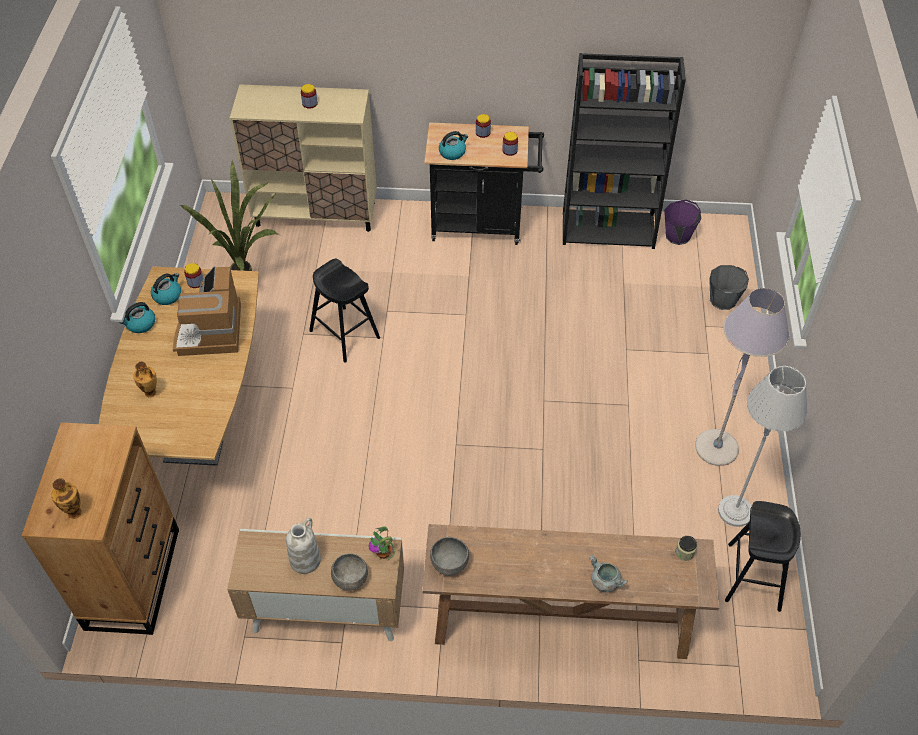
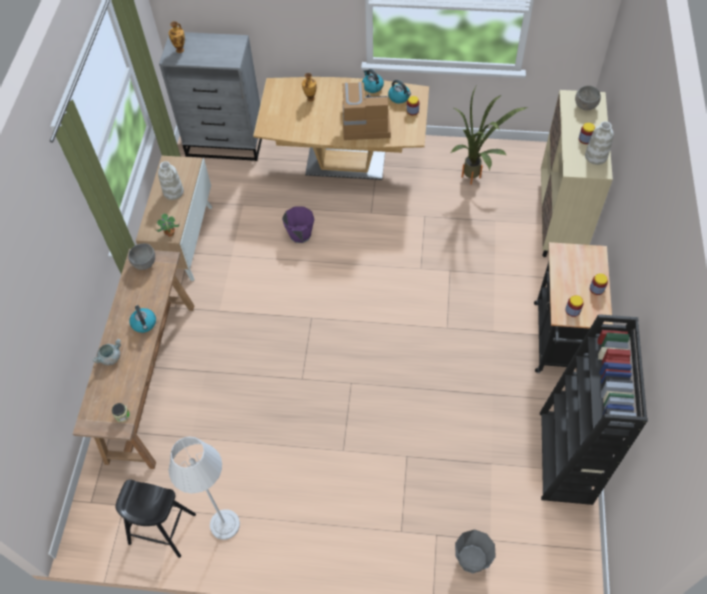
camera: 95 degrees right, 5 degrees up
(133, 577) = (226, 143): brown dresser -> grey dresser
(336, 98) = (595, 157): none -> white vase
(344, 334) = (424, 242): black stool -> none
(350, 580) = (154, 216): grey bowl -> grey bowl (585, 106)
(452, 152) = (564, 264): kettle -> kettle (144, 323)
(678, 235) = (563, 527): purple bucket -> purple bucket (300, 234)
(716, 448) = (291, 520): grey floor lamp -> none

